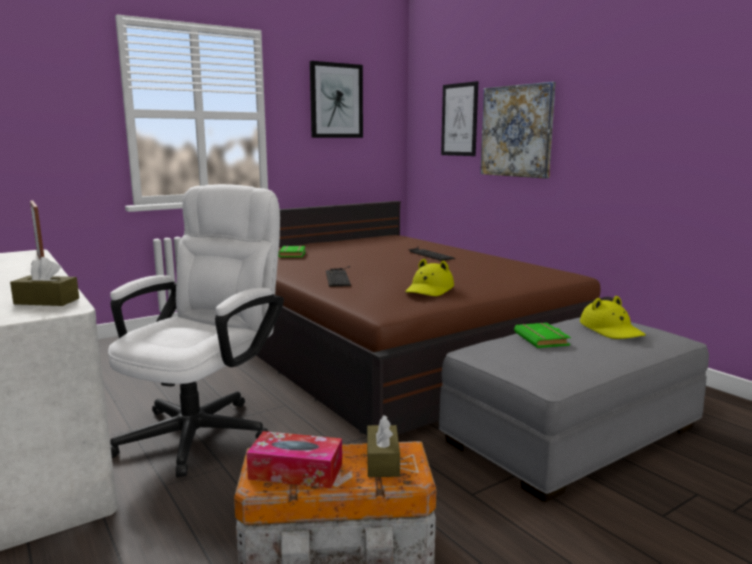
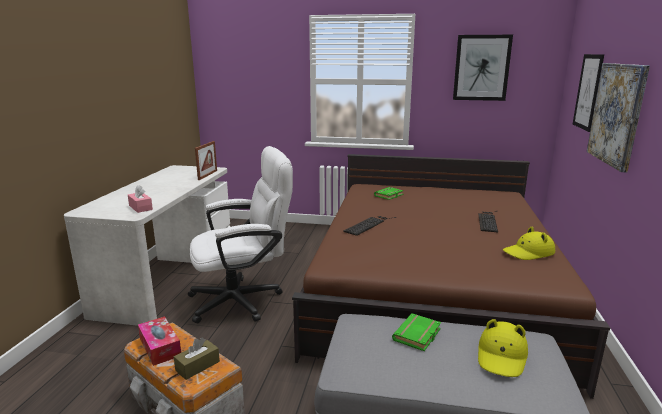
camera: 45 degrees right, 5 degrees up
(46, 301) = (140, 207): brown tissue box -> pink tissue box
(429, 290) = (395, 257): yellow hat -> yellow hat (528, 252)

